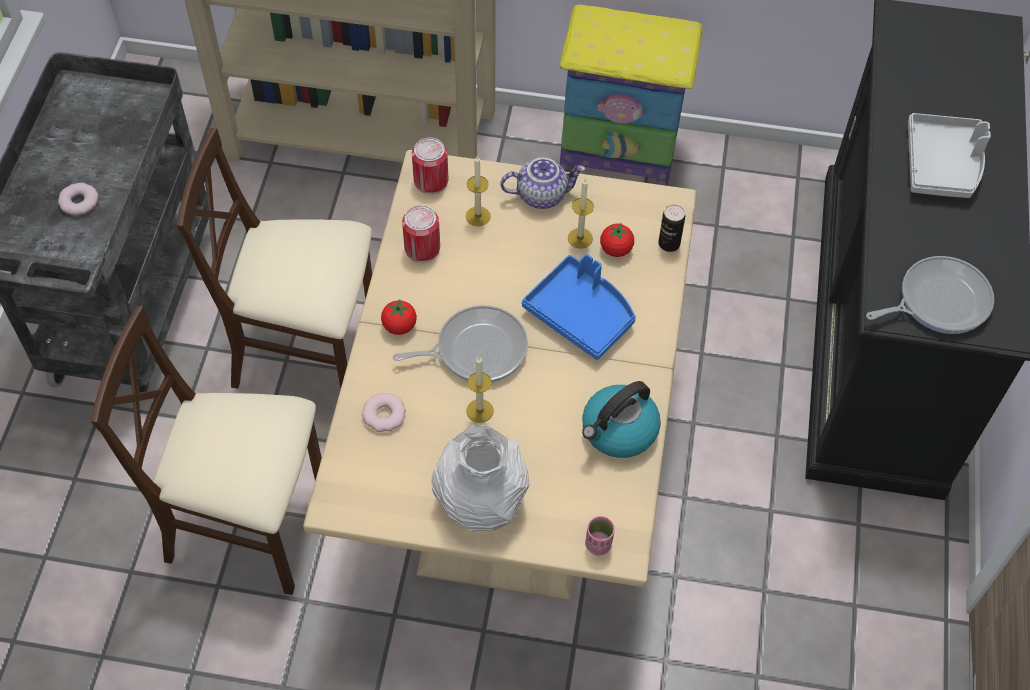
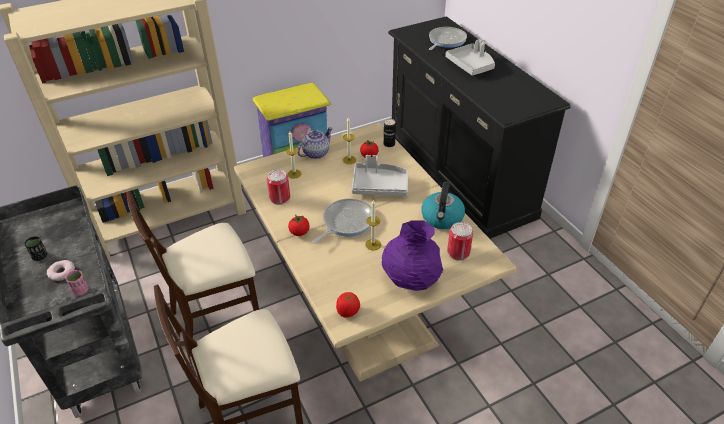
camera: 35 degrees left, 15 degrees down
(71, 160) = (40, 256): none -> black cup
(355, 492) = (348, 312): none -> tomato
(384, 415) = (329, 271): donut -> none
(431, 181) = (258, 172): can -> can (458, 252)
(480, 499) = (411, 278): white vase -> purple vase
(581, 314) = (379, 186): blue tray -> grey tray
(598, 544) = (481, 264): pink cup -> pink cup (81, 290)
(938, 301) = (519, 104): frying pan -> frying pan (445, 41)

